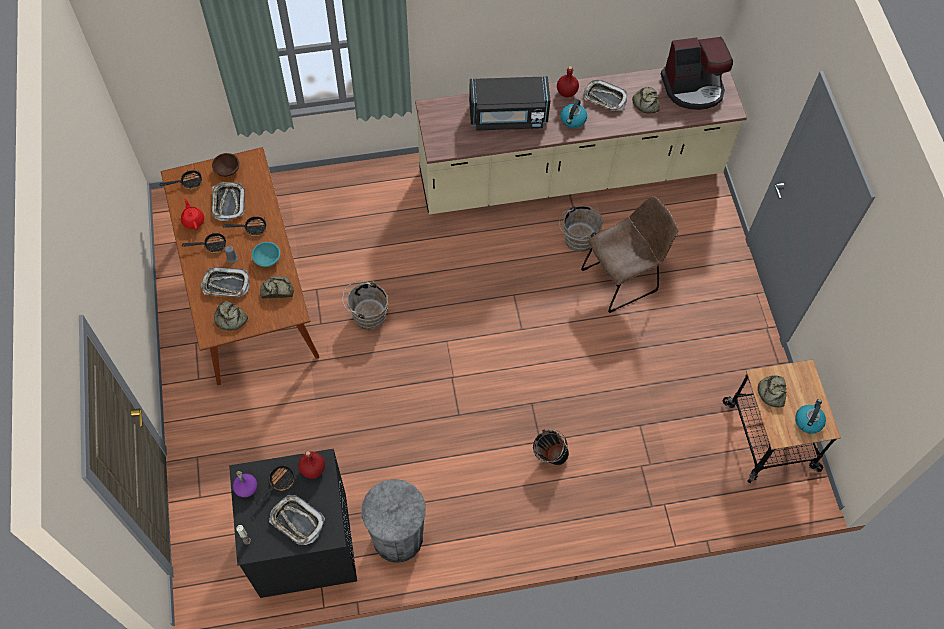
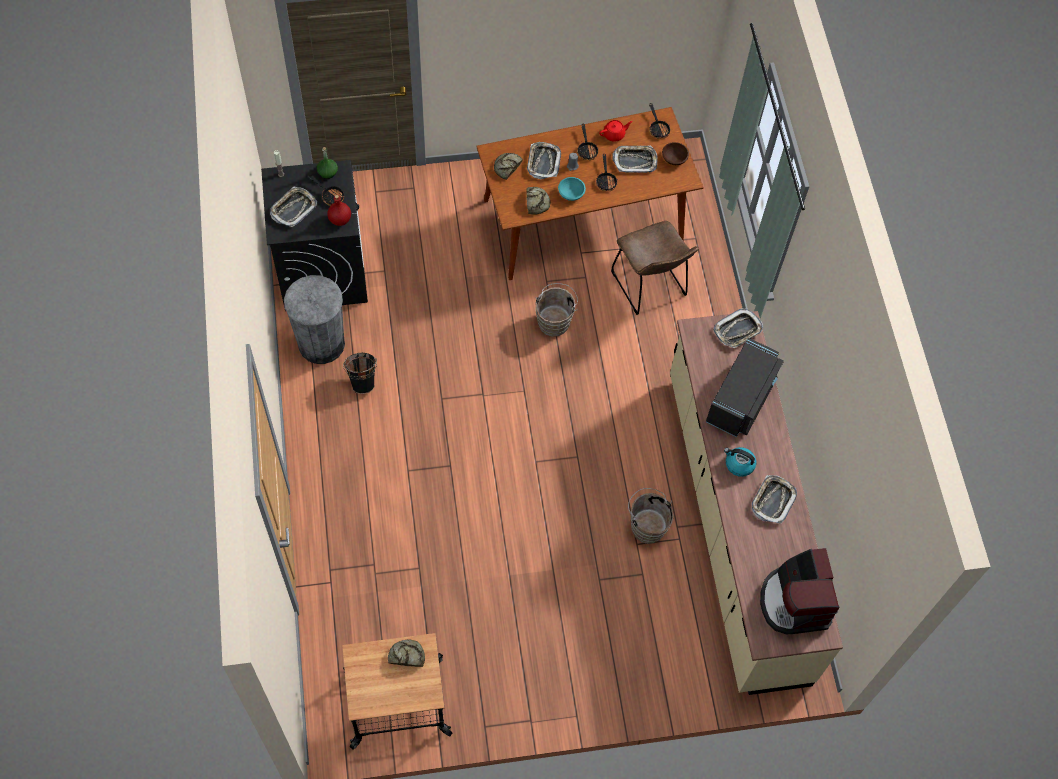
camera: 90 degrees right, 0 degrees up
(246, 488) = (328, 172): purple bottle -> green bottle
(437, 116) = (737, 330): none -> tray
(508, 116) = (741, 399): black microwave -> black microwave turned 150 degrees counterclockwise
(549, 457) = (390, 477): black bucket -> black bucket (363, 381)
(566, 92) = (778, 461): red bottle -> none
(622, 279) = (596, 569): brown chair -> brown chair (650, 287)
(646, 103) = (768, 545): bread -> none
(808, 421) = (370, 689): kettle -> none

